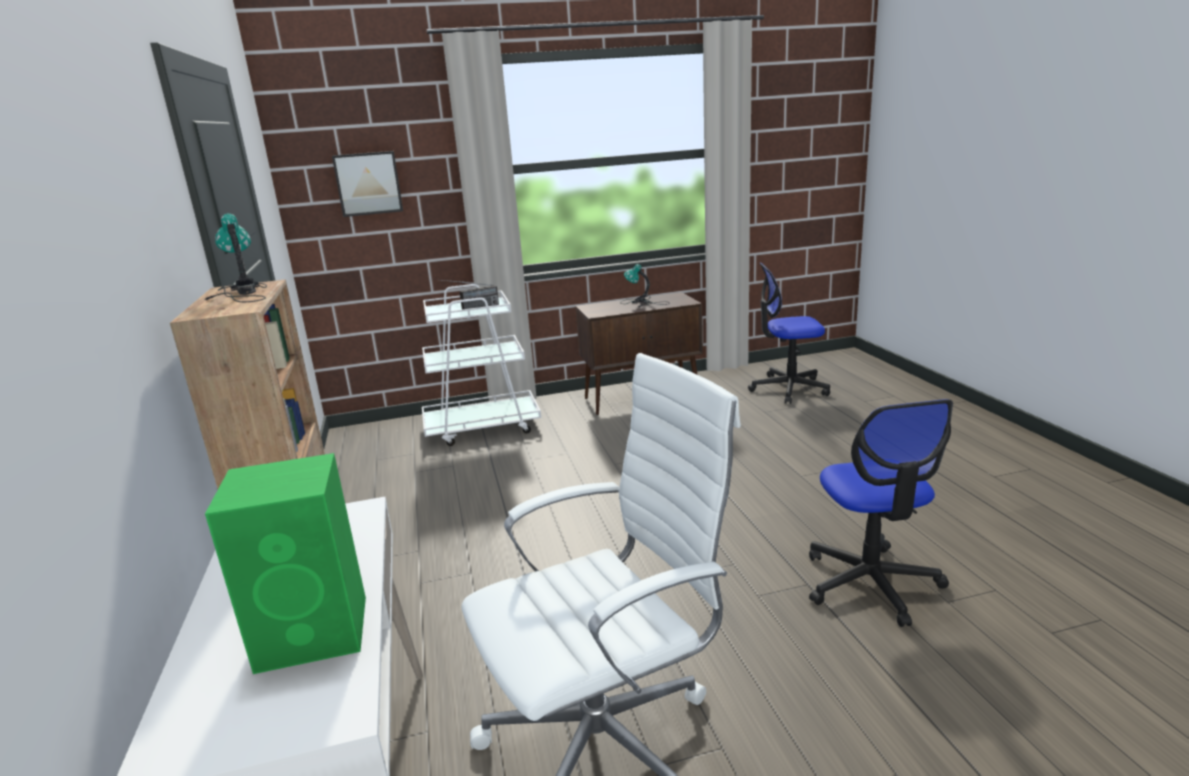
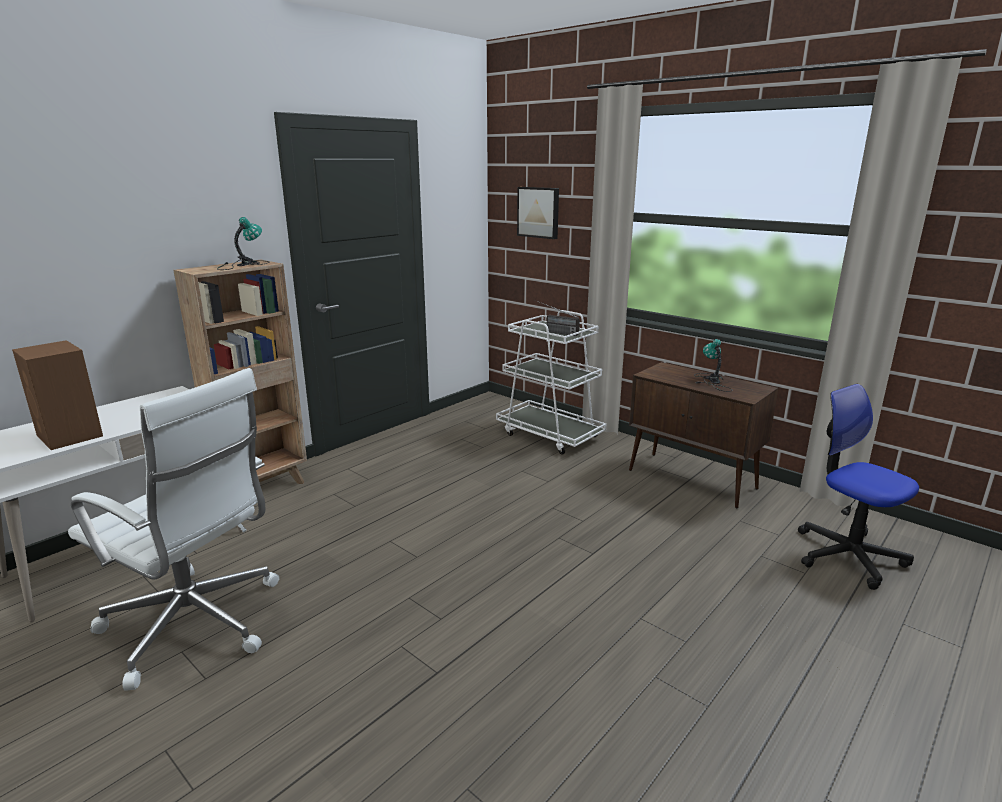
camera: 55 degrees right, 0 degrees up
(316, 632) = (70, 436): green speaker -> brown speaker
(871, 583) = (465, 717): office chair -> none

